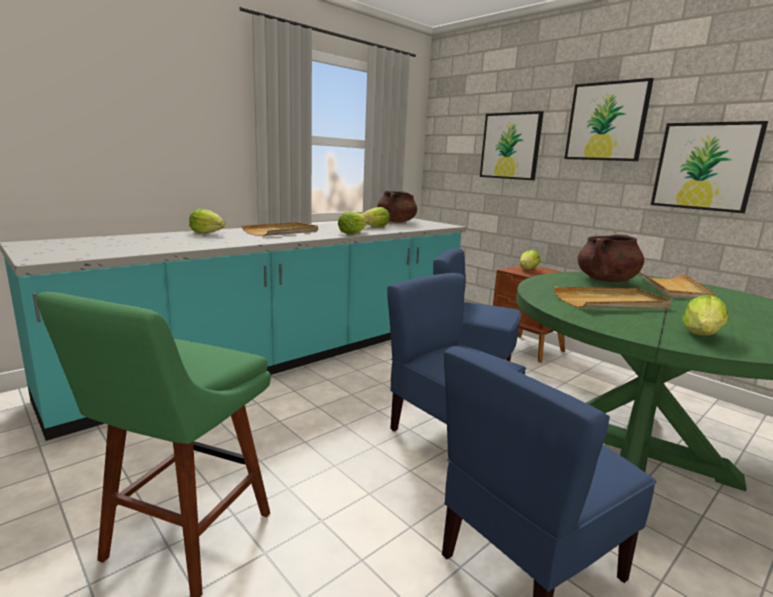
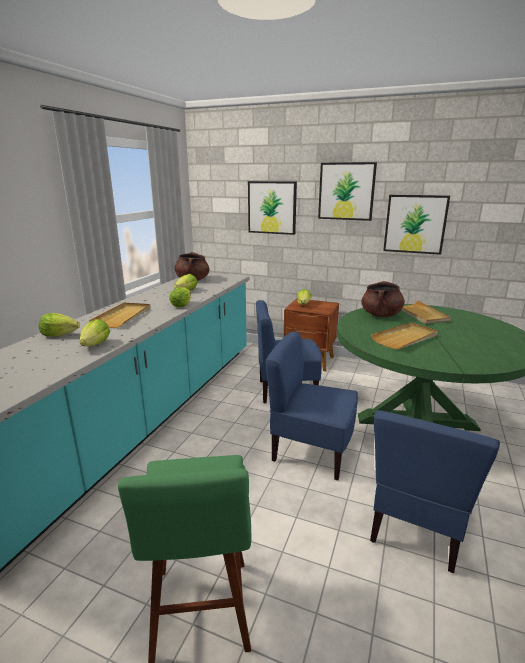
camera: 25 degrees left, 5 degrees up
(701, 335) = (472, 356): lettuce -> lettuce (96, 345)

